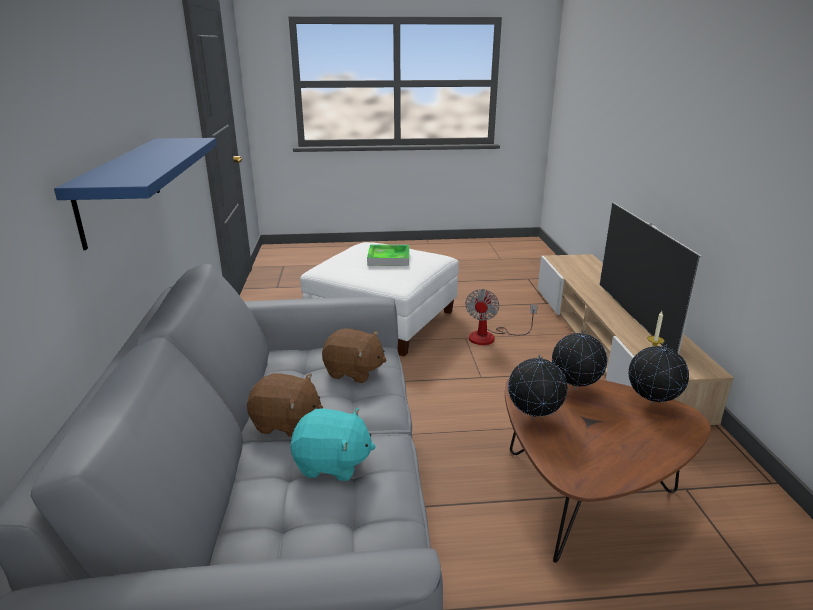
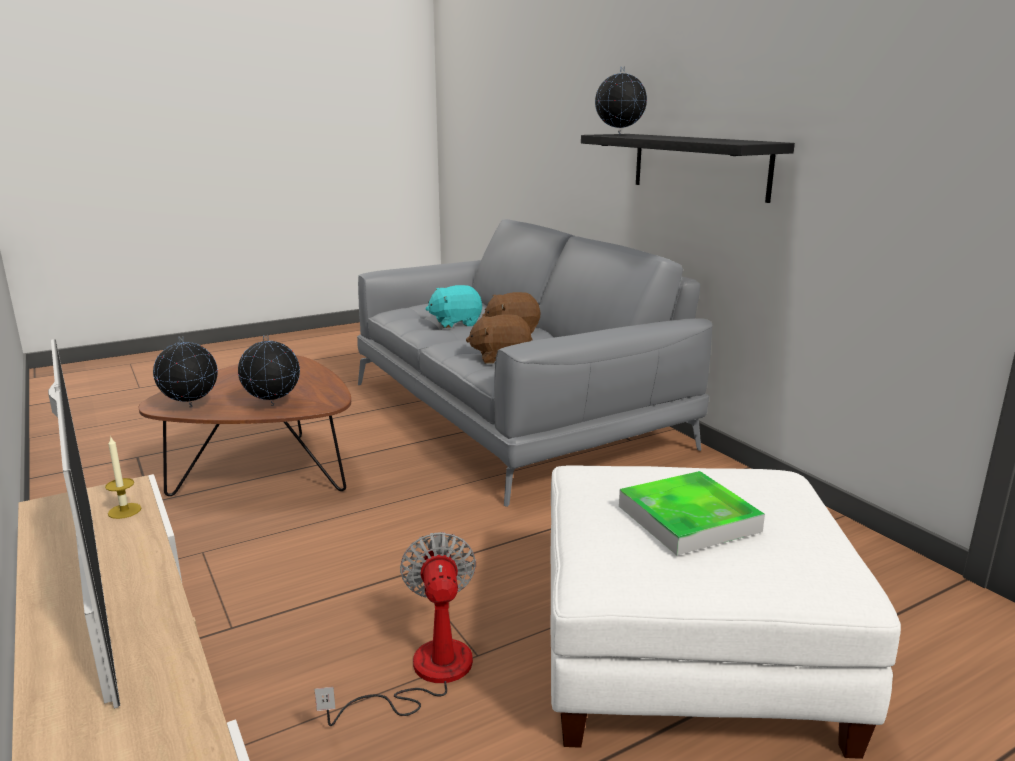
camera: 155 degrees right, 5 degrees down
(120, 187) = (699, 165): blue shelf -> black shelf
(533, 417) = (318, 381): globe -> globe (619, 135)

